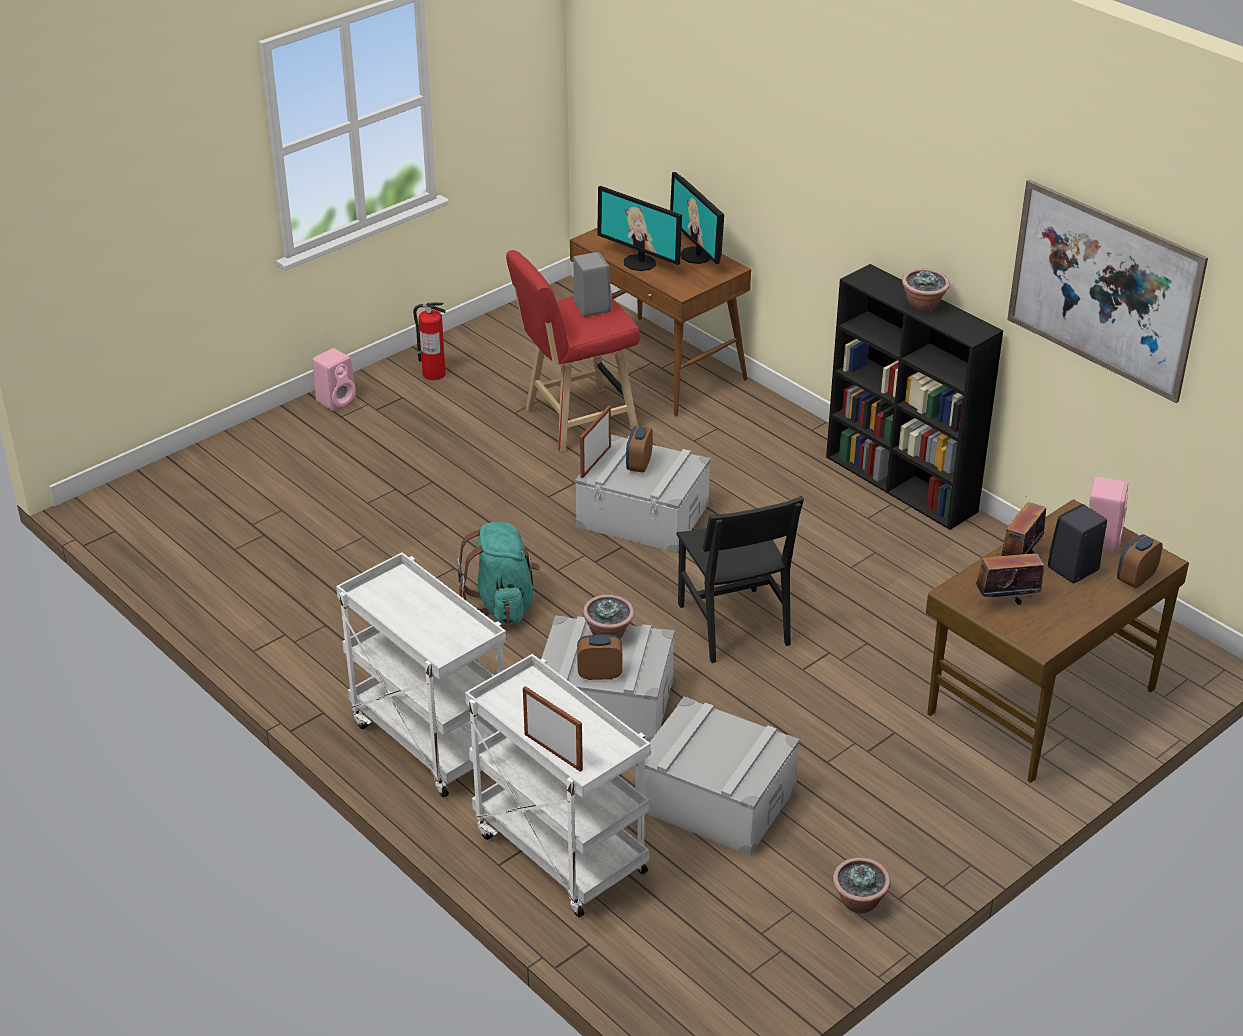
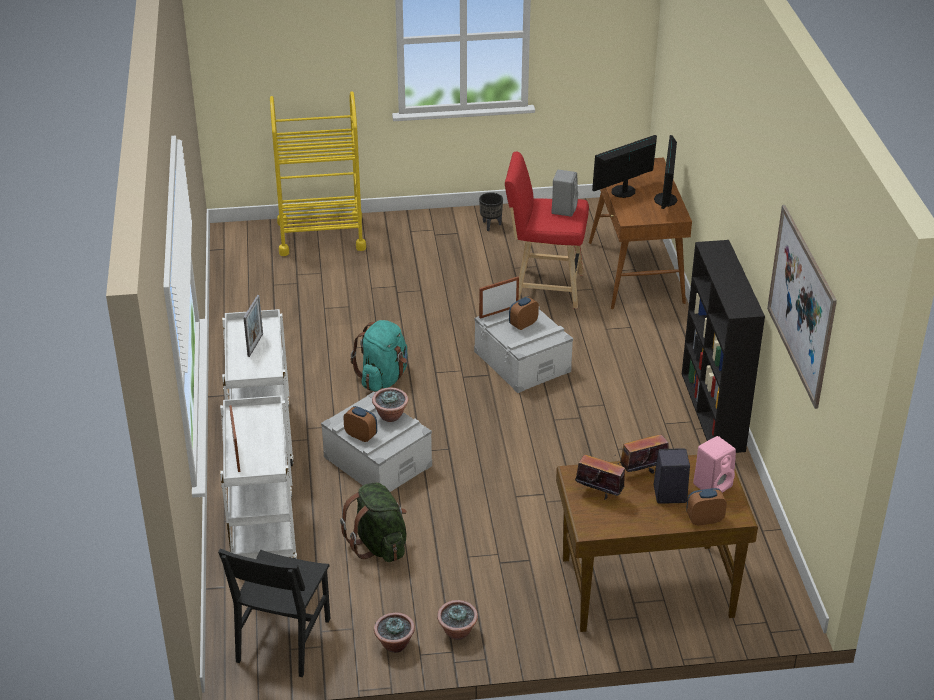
camera: 35 degrees right, 0 degrees up
(230, 464) = (321, 235): none -> yellow cart
(337, 400) = (418, 220): pink speaker -> none
(415, 610) = (255, 345): none -> picture frame
(433, 373) = (491, 225): fire extinguisher -> black planter
(640, 262) = (623, 191): monitor -> monitor turned 75 degrees clockwise
(715, 799) = (379, 545): grey storage box -> green backpack
(733, 624) = (503, 450): black chair -> black chair (283, 640)
(923, 306) = (729, 280): potted plant -> potted plant (457, 632)

